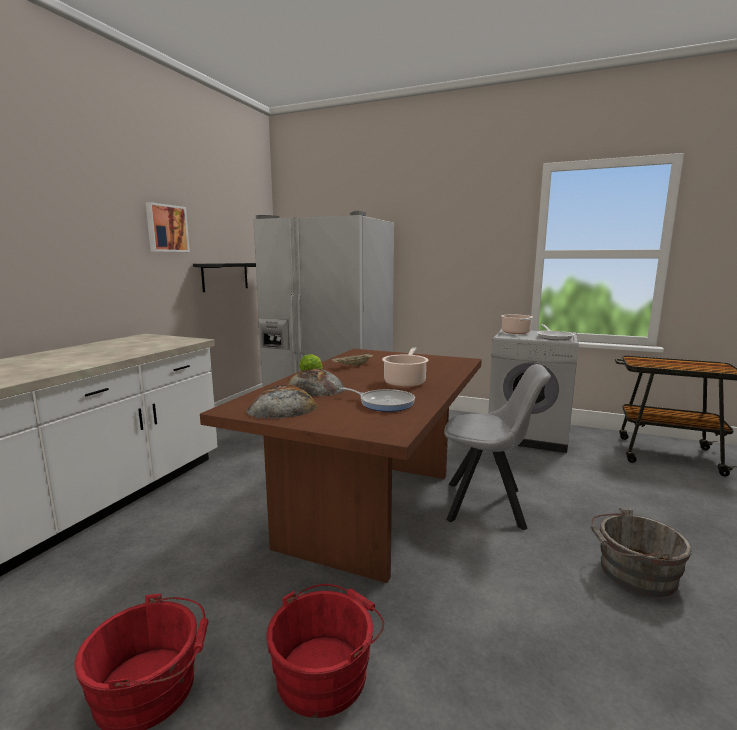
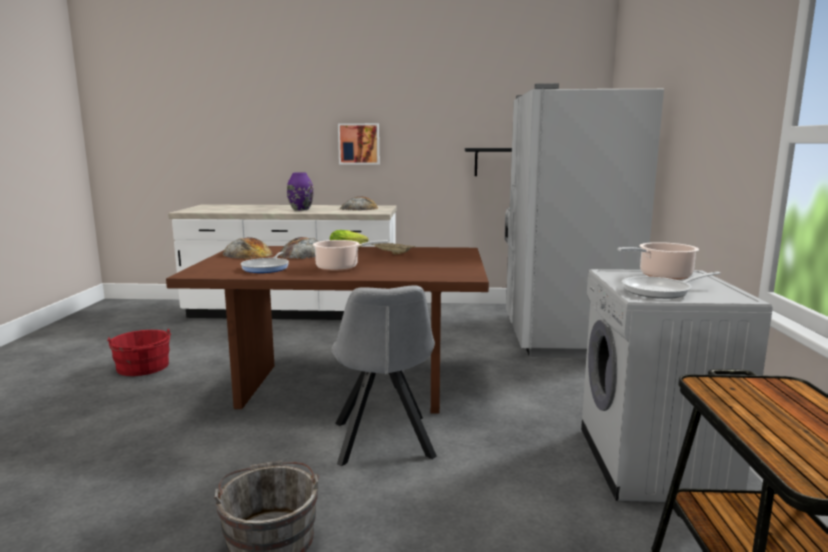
camera: 70 degrees right, 0 degrees up
(83, 357) = (300, 209): none -> purple vase
(139, 342) = (359, 208): none -> bread
(166, 228) = (436, 116): picture -> picture (359, 144)
(326, 671) = (147, 404): red bucket -> none

